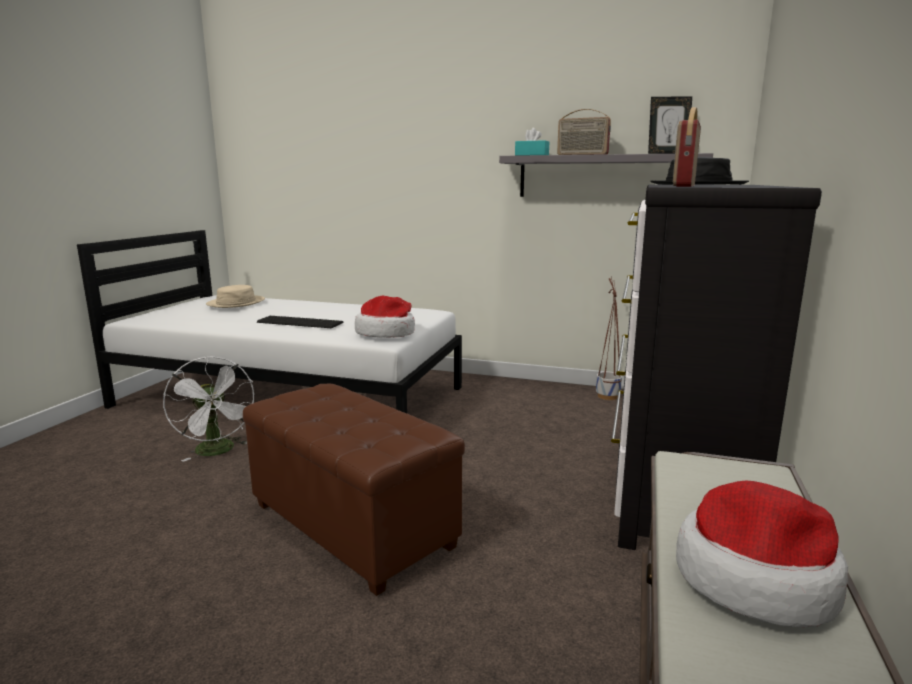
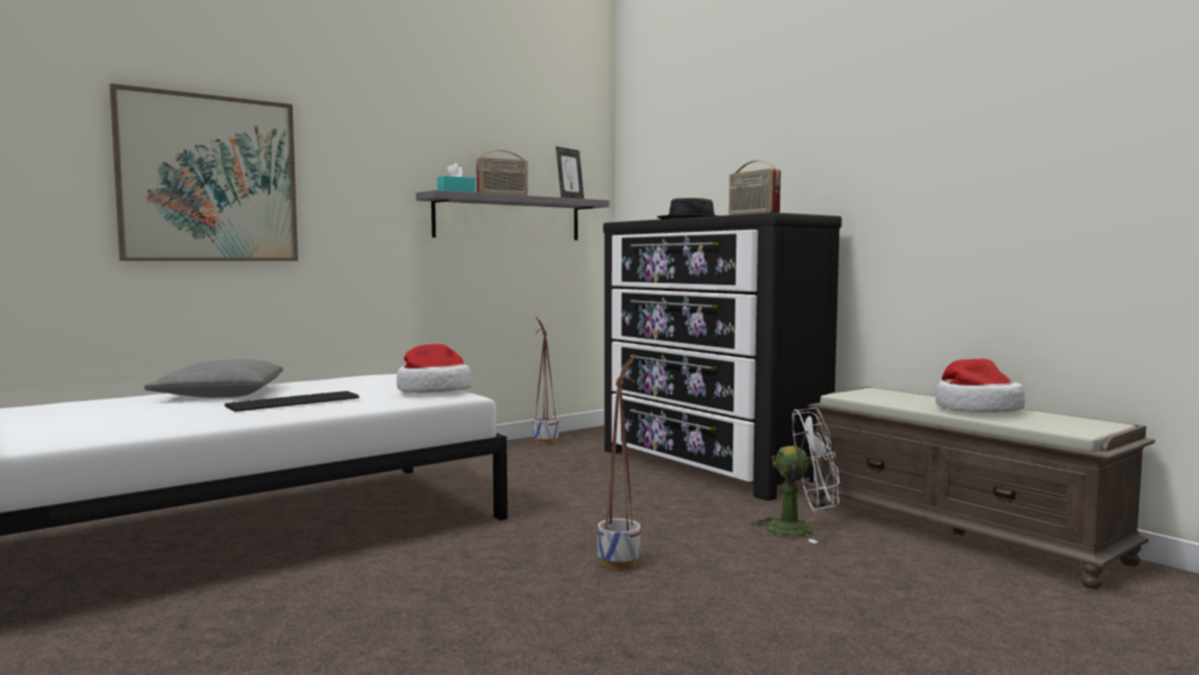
camera: 55 degrees left, 10 degrees down
(218, 452) = (319, 593): white fan -> white fan (800, 529)
(236, 303) = (83, 407): beige hat -> none
(310, 306) = (219, 393): none -> grey pillow
(353, 526) = (619, 562): brown ottoman -> planter
(357, 157) = (209, 179): none -> picture

